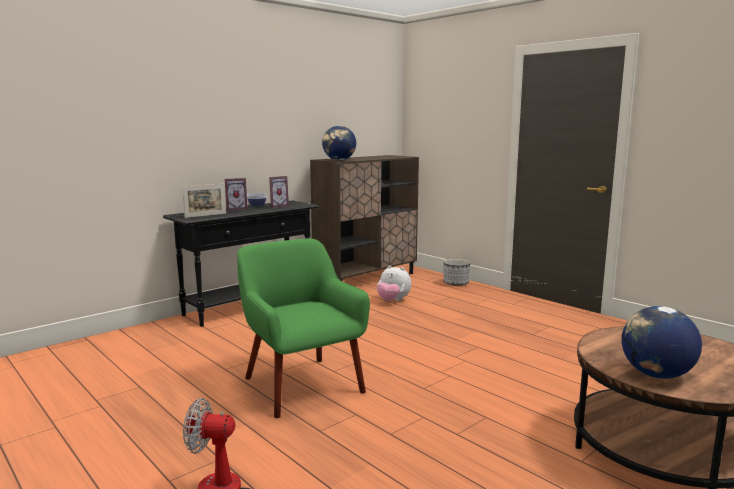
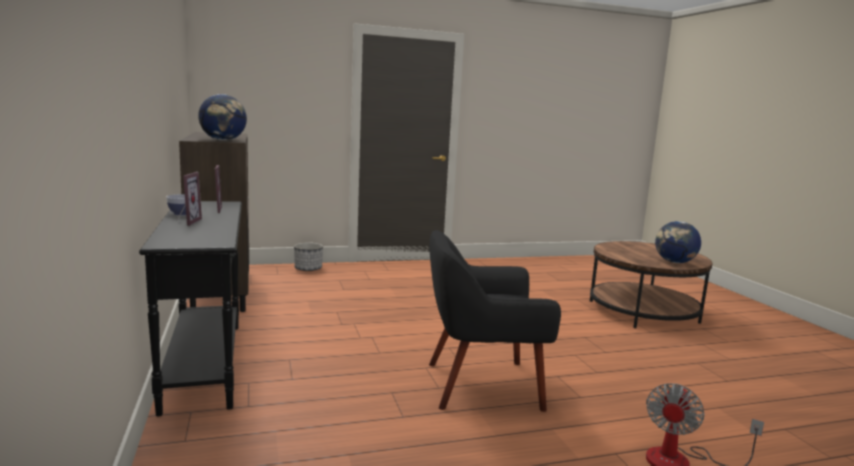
camera: 65 degrees left, 0 degrees up
(205, 215) = (209, 236): picture frame -> none
(301, 384) = (480, 384): green armchair -> black armchair
(393, 301) = (314, 299): plush toy -> none

